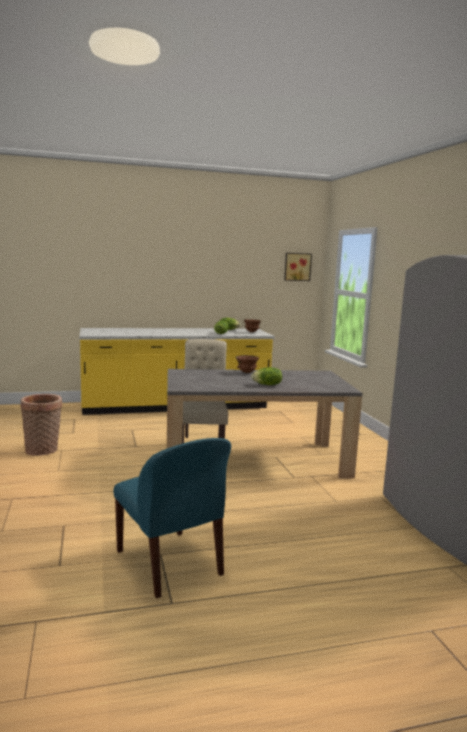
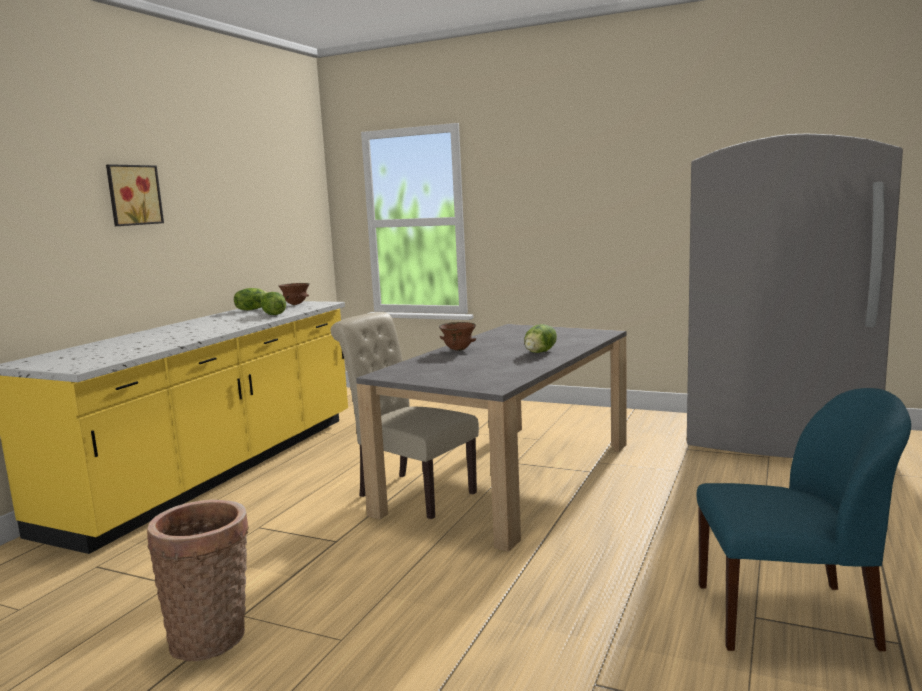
camera: 50 degrees left, 0 degrees up
(297, 267) = (301, 193): picture -> picture (133, 195)

